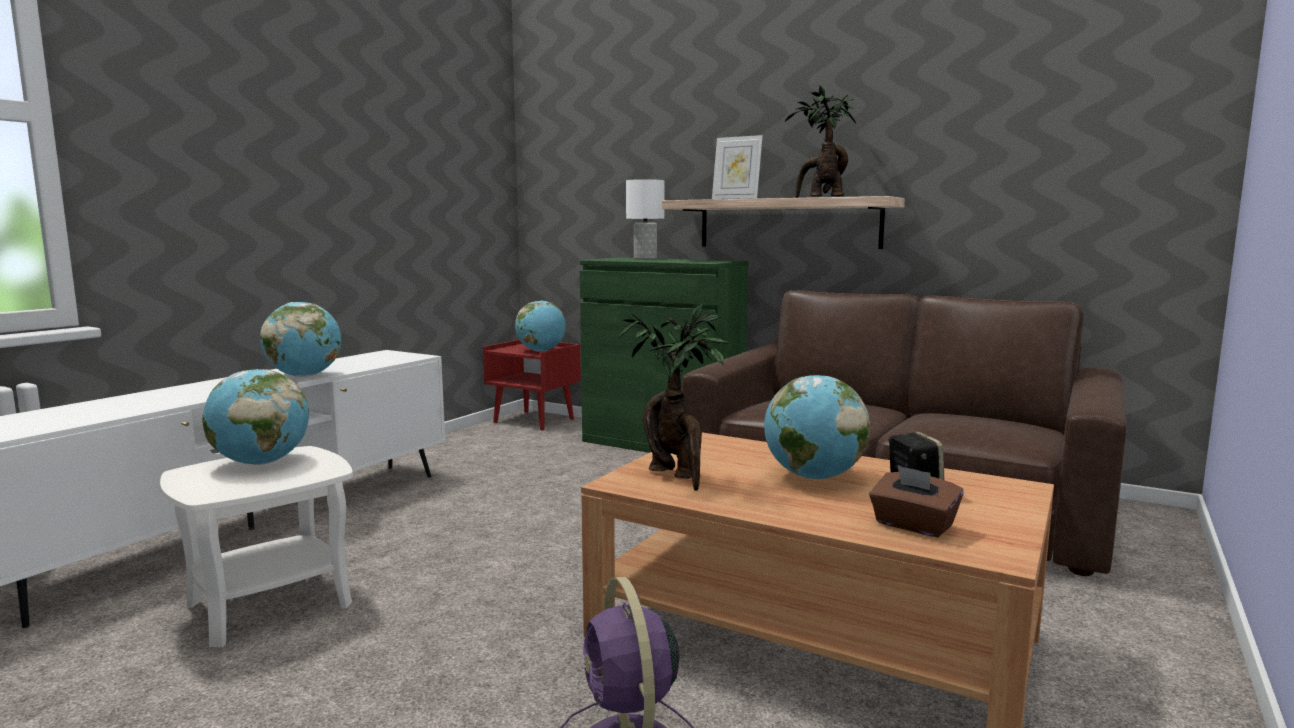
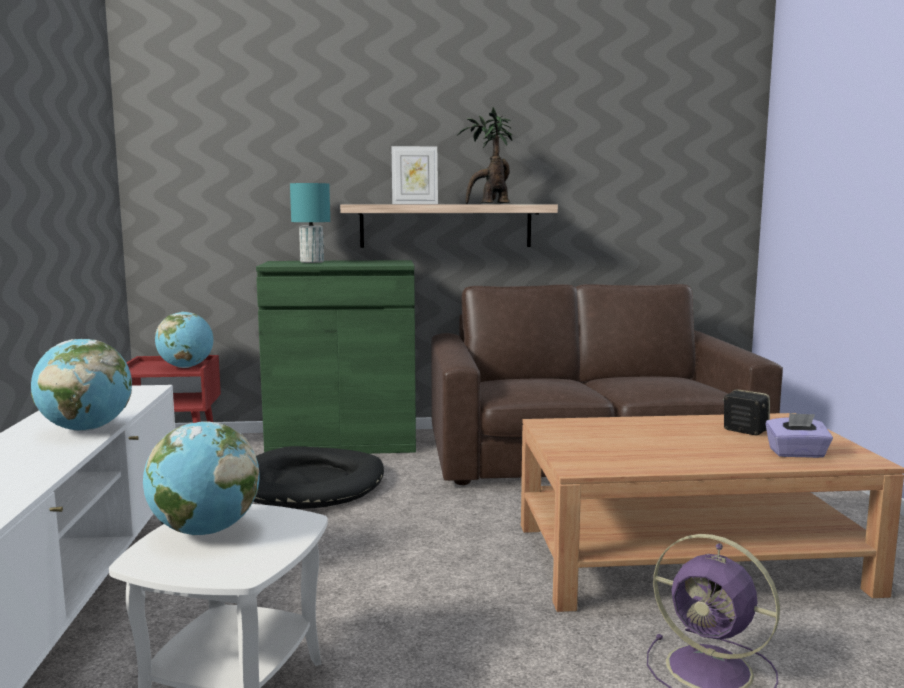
camera: 35 degrees left, 0 degrees up
(577, 471) = (311, 484): none -> black dog bed
(645, 258) = (312, 262): white table lamp -> turquoise table lamp
(676, 476) = (602, 455): potted plant -> none
(813, 477) = (679, 436): globe -> none
(913, 525) = (797, 453): brown tissue box -> purple tissue box

